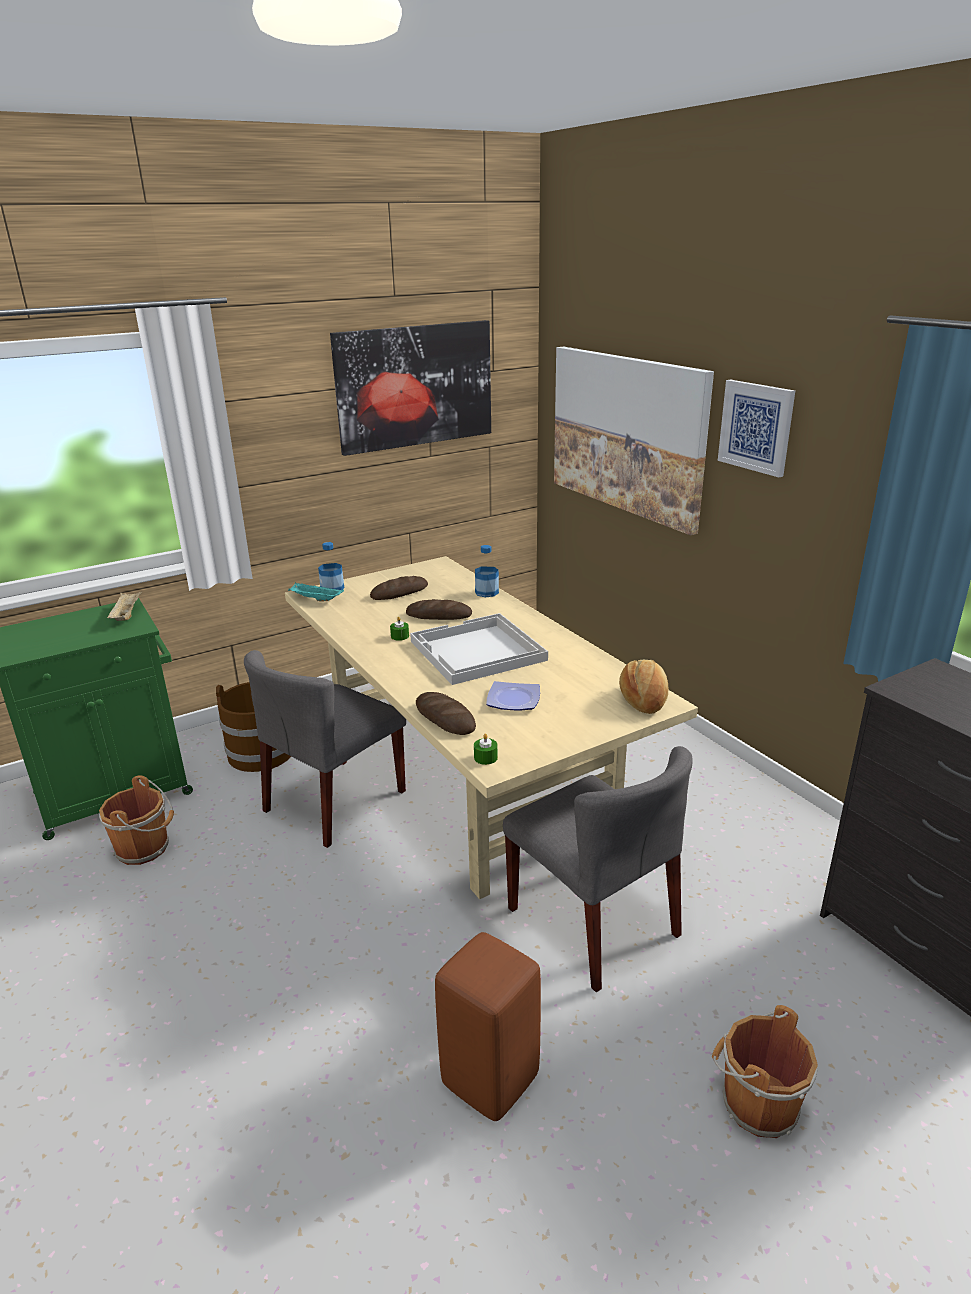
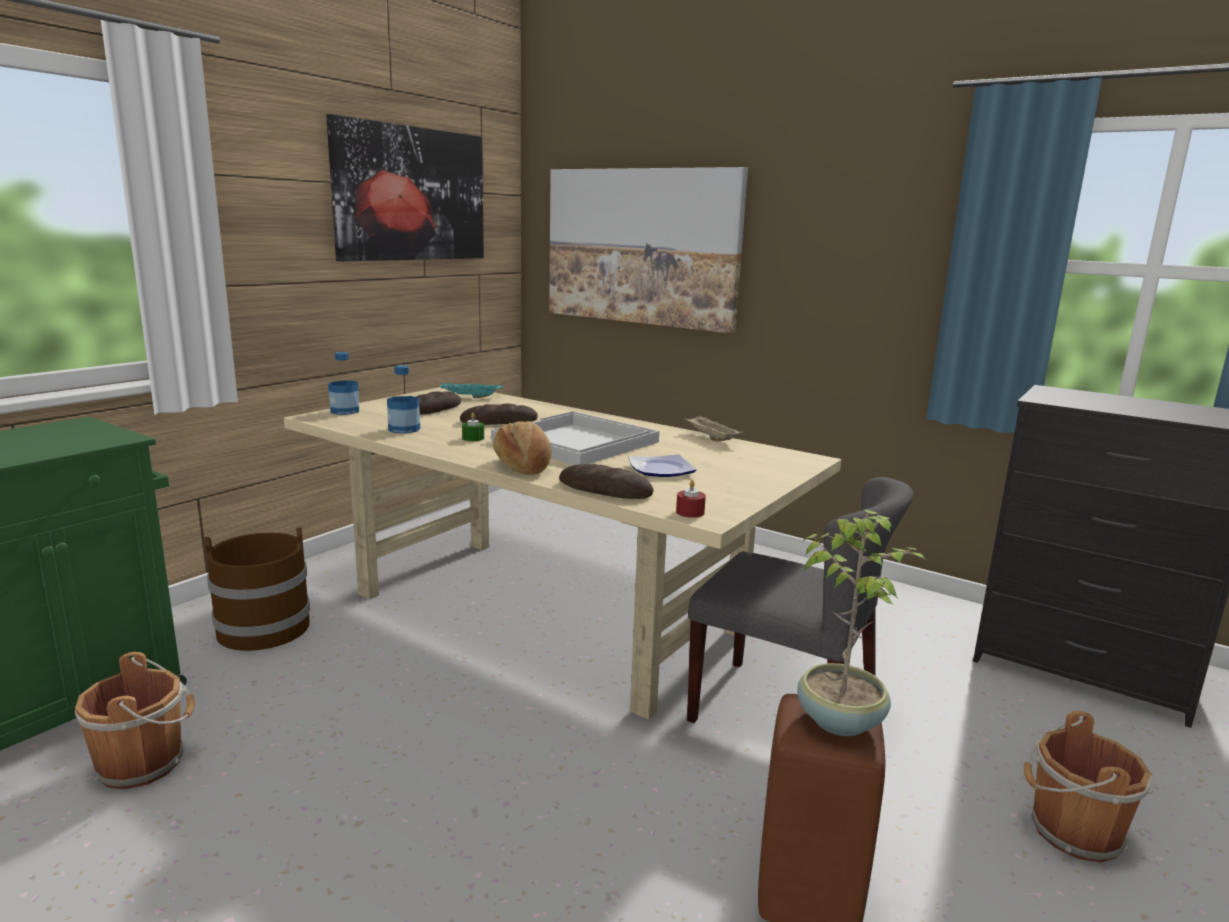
camera: 25 degrees left, 10 degrees down
(126, 615) = (87, 430): beige tray -> beige tray (710, 438)
(315, 599) = (332, 419): turquoise tray -> turquoise tray (470, 397)
(335, 802) = (401, 660): grey chair -> none
(485, 757) = (690, 512): green candle -> red candle
(486, 592) = (532, 404): bottle -> bottle (404, 429)
(495, 967) = (841, 720): none -> potted plant
(644, 699) = (787, 458): bread -> bread (523, 465)
(756, 427) = (800, 214): picture -> none

